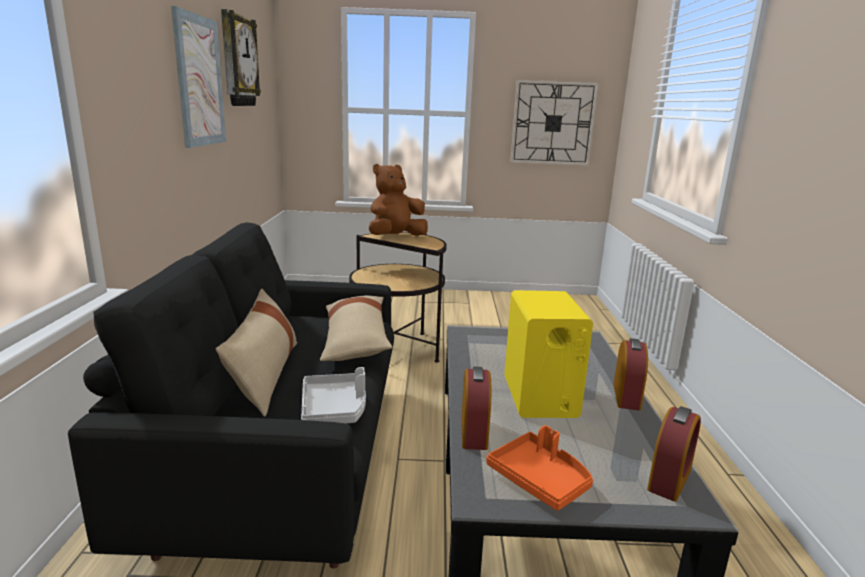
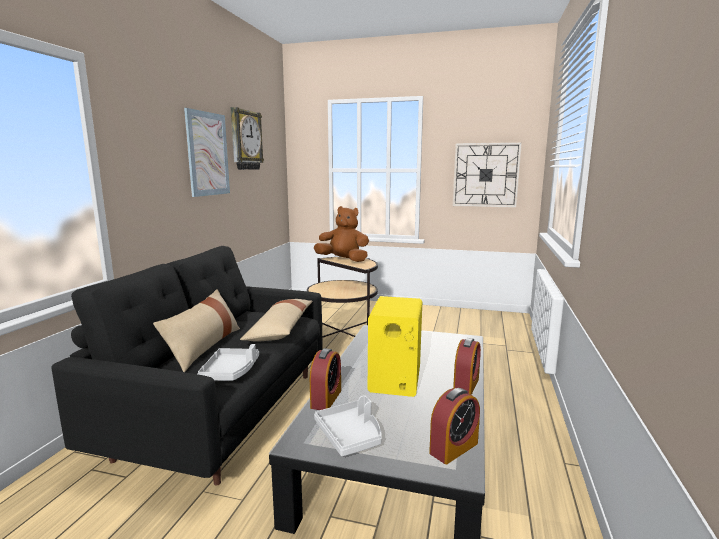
camera: 15 degrees right, 5 degrees down
(395, 237) = (343, 260): brown plush toy -> brown plush toy turned 45 degrees clockwise
(540, 480) = (350, 435): orange tray -> grey tray

